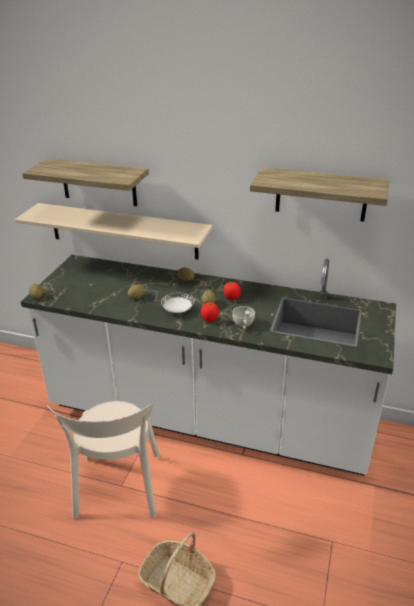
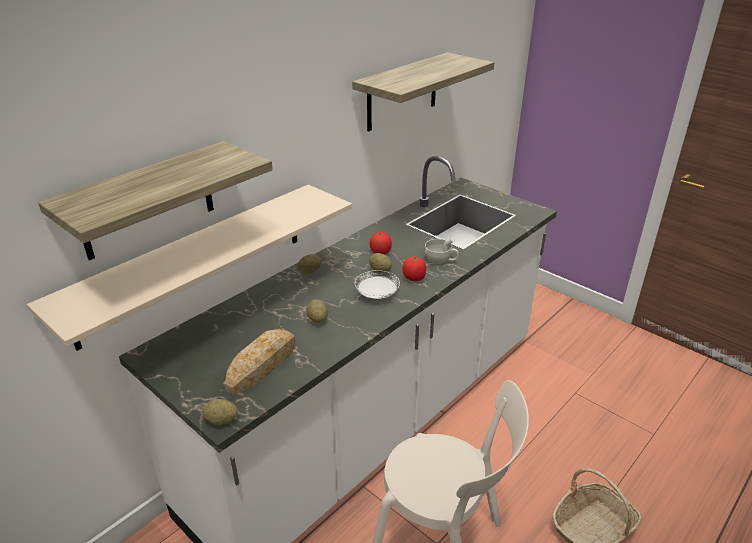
camera: 65 degrees left, 0 degrees up
(84, 293) = (262, 365): none -> bread

